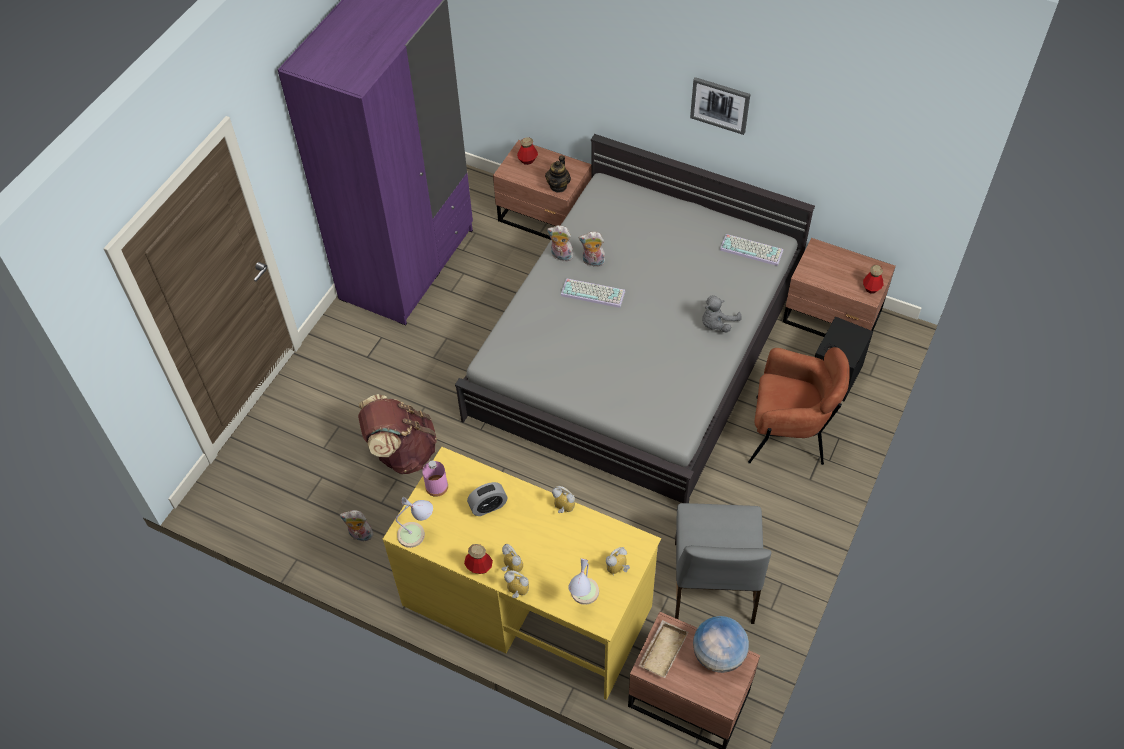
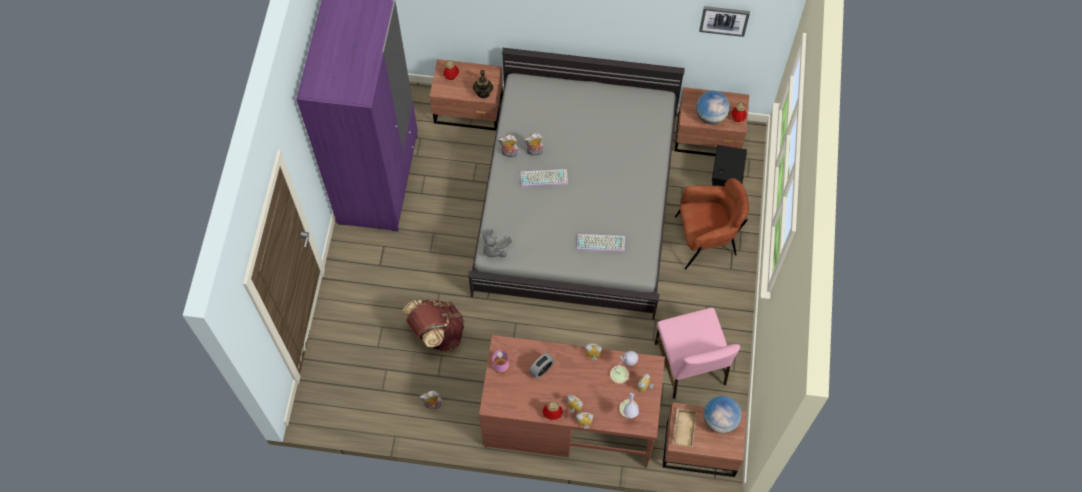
camera: 20 degrees left, 10 degrees up
(417, 533) = (501, 403): table lamp -> table lamp (622, 372)
(526, 604) = (569, 418): yellow desk -> brown desk
(712, 584) = (689, 365): grey chair -> pink chair
(716, 323) = (640, 178): grey plush toy -> grey plush toy (494, 249)
(720, 105) = (604, 17): picture -> picture (724, 20)
(752, 249) = (646, 110): keyboard -> keyboard (601, 242)
(836, 277) = (710, 116): none -> globe

